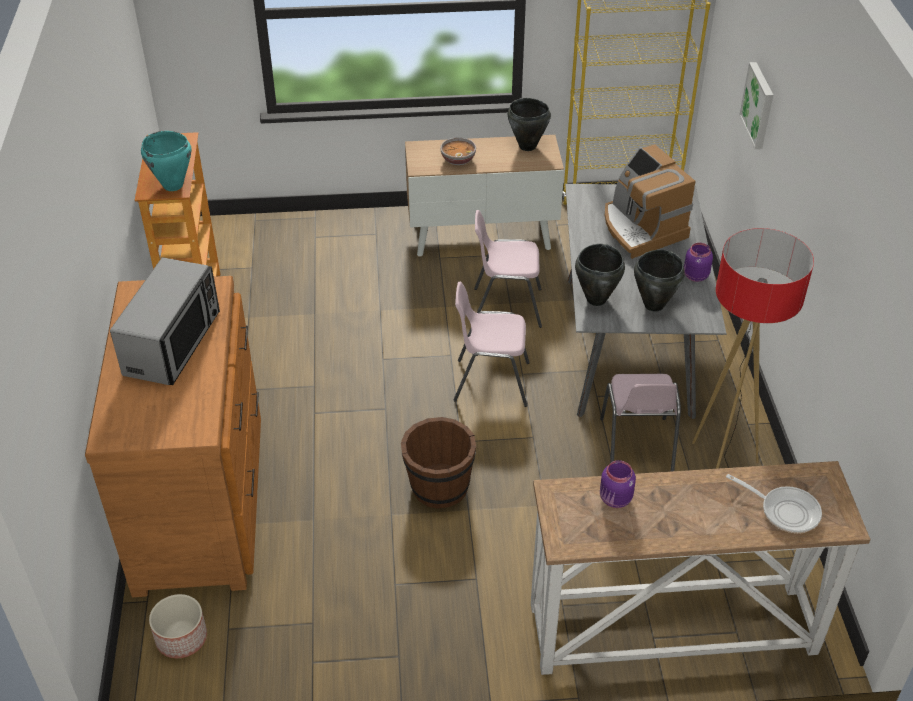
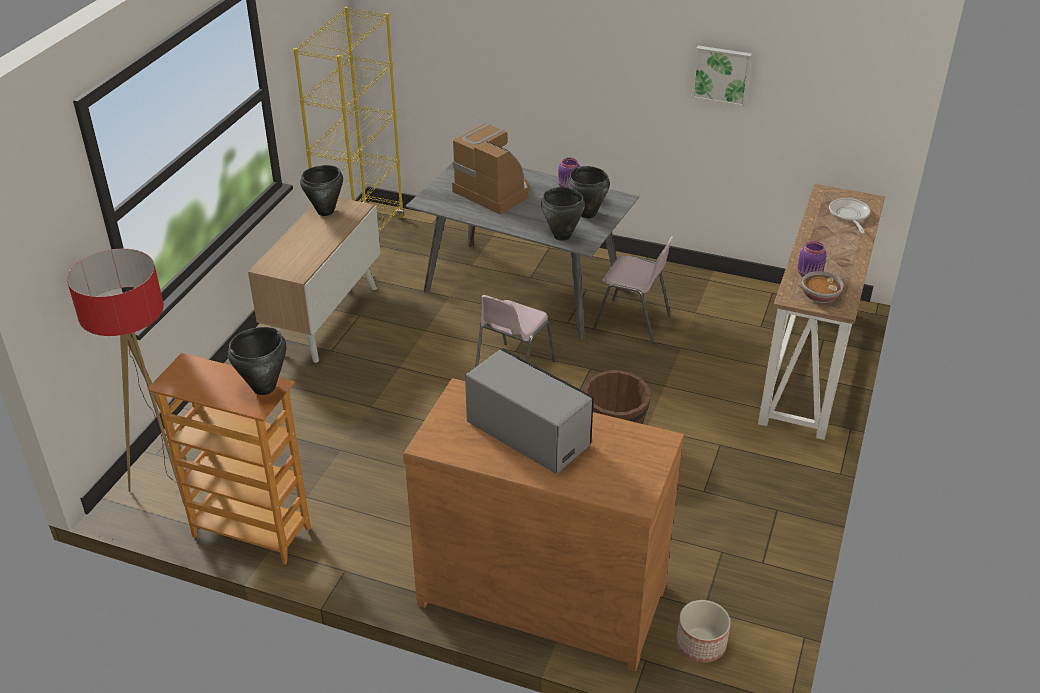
camera: 65 degrees left, 5 degrees down
(173, 186) = (264, 388): turquoise cooking pot -> black cooking pot
(458, 160) = (307, 251): bowl -> bowl (819, 297)
(506, 306) = (428, 334): pink chair -> none
(641, 228) = (494, 191): coffee machine -> coffee machine turned 135 degrees counterclockwise
(720, 466) = (674, 292): floor lamp -> floor lamp (167, 486)
(759, 105) = (500, 54): picture -> picture (721, 74)
(785, 511) = (849, 216): frying pan -> frying pan turned 60 degrees counterclockwise

